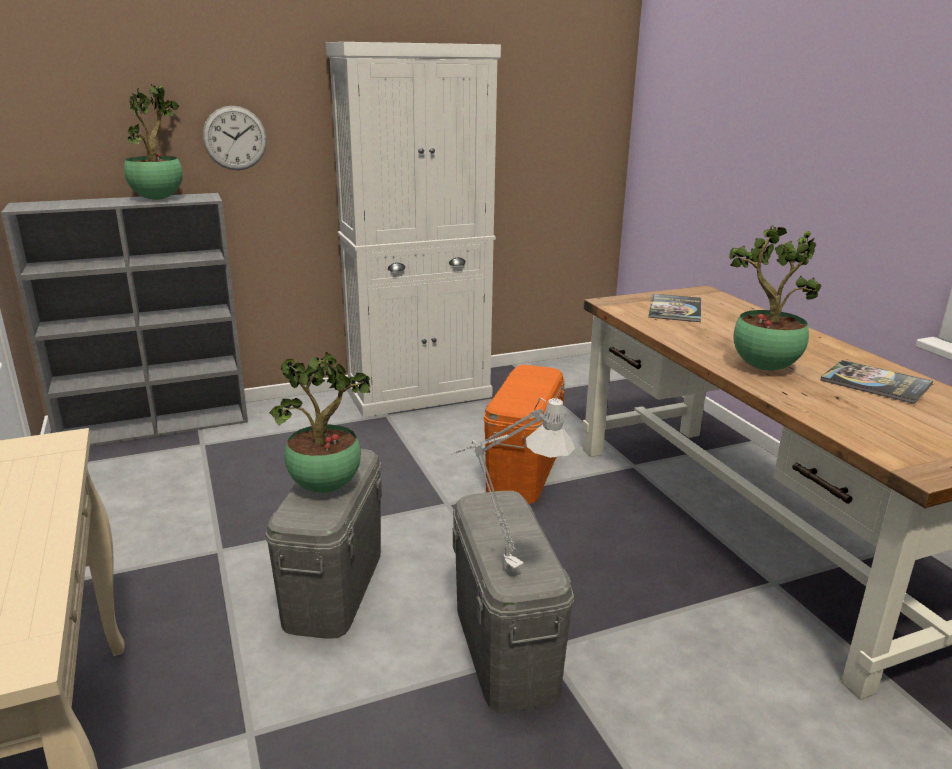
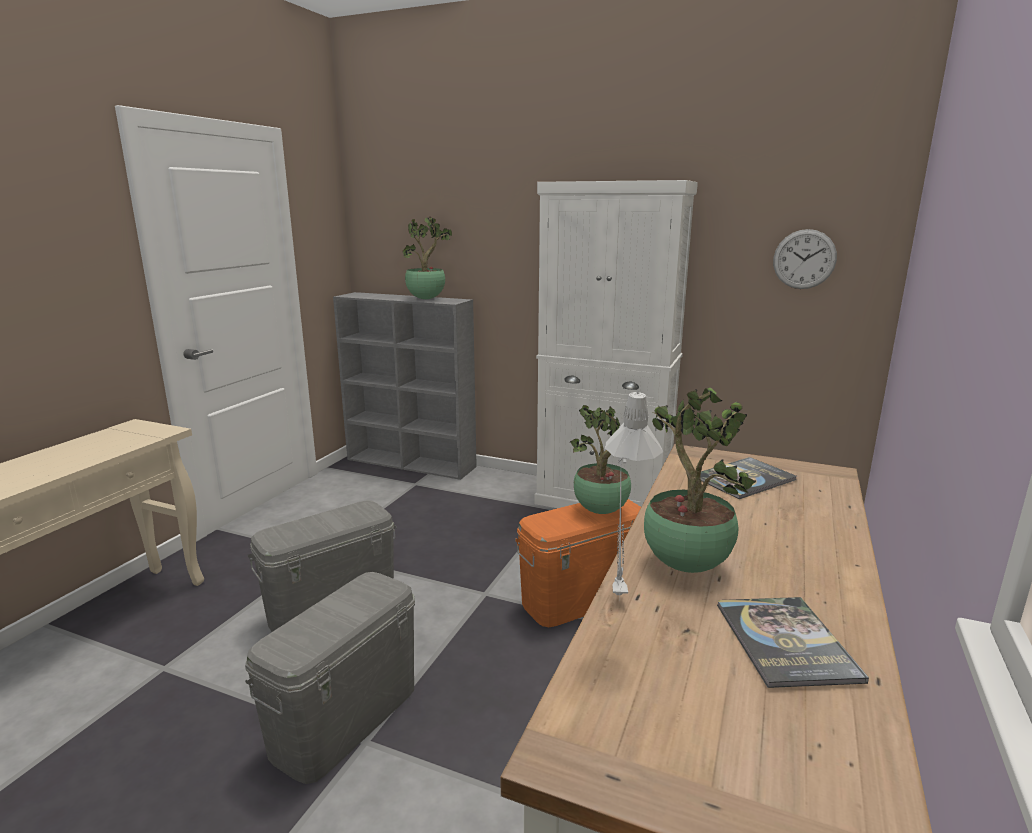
camera: 45 degrees right, 5 degrees down
(235, 138) = (489, 259): wall clock -> wall clock (804, 259)
(327, 487) = (319, 525): potted plant -> potted plant (602, 511)
(499, 565) = (289, 629): grey table lamp -> grey table lamp (617, 589)

